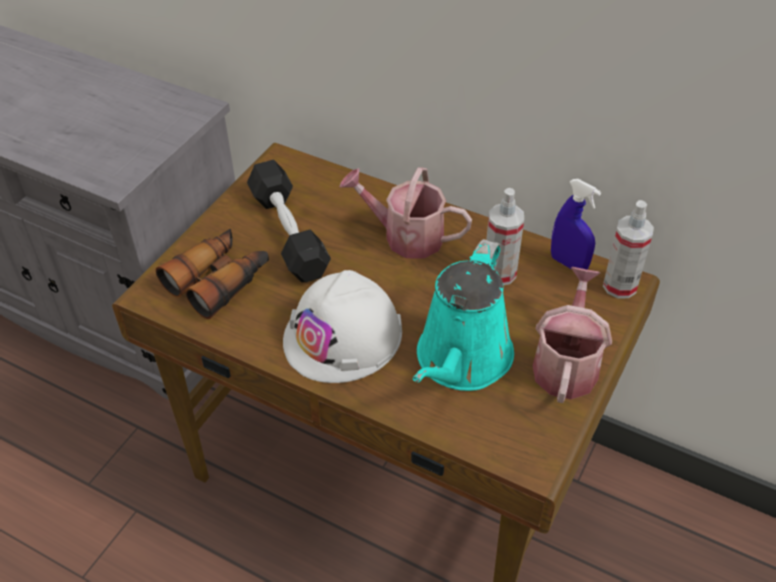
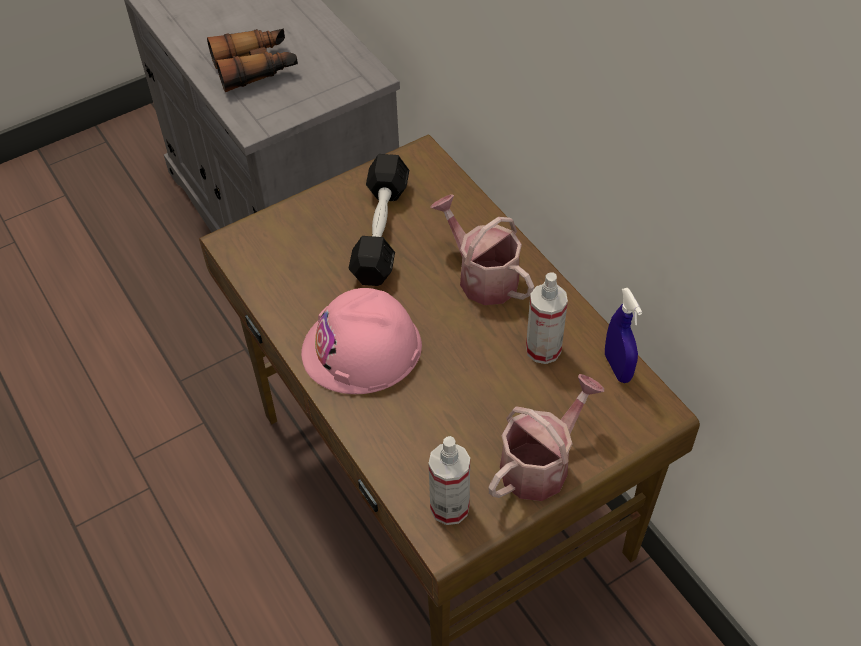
camera: 30 degrees right, 5 degrees up
(219, 280) = (294, 252): binoculars -> binoculars (255, 67)
(343, 336) = (362, 349): white hard hat -> pink hard hat
(461, 361) = (447, 417): turquoise watering can -> none
(620, 286) = (651, 412): spray bottle -> spray bottle (449, 507)

